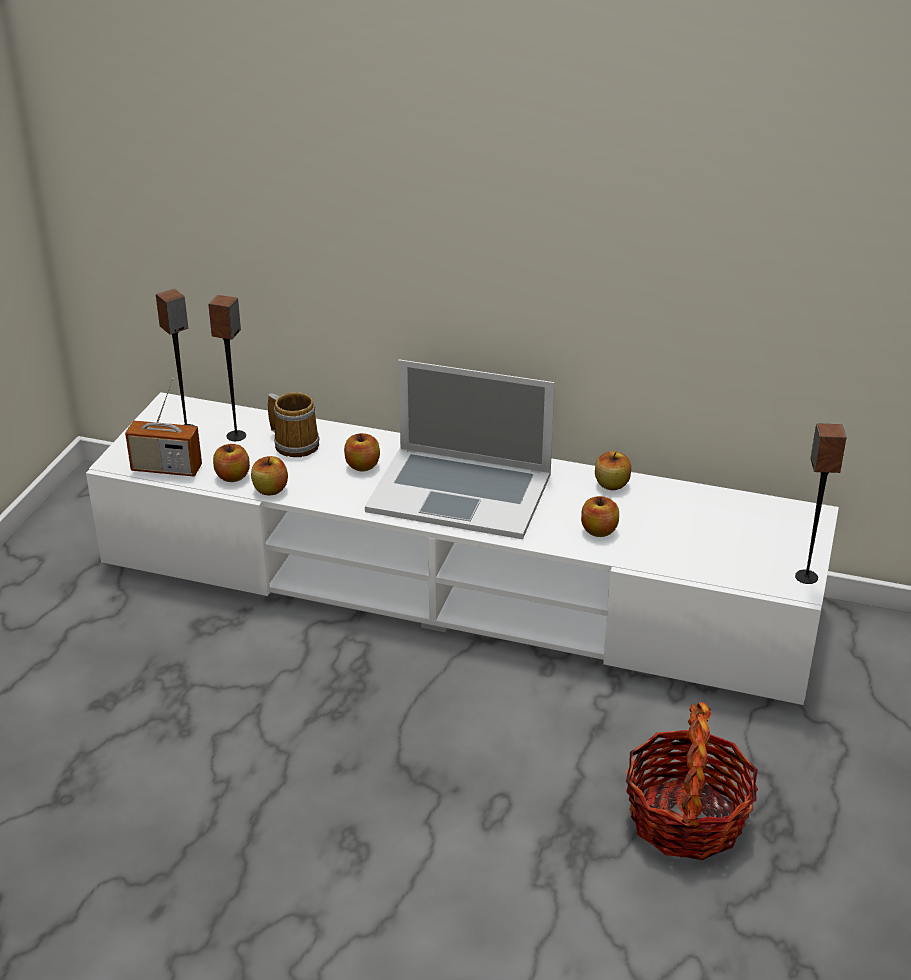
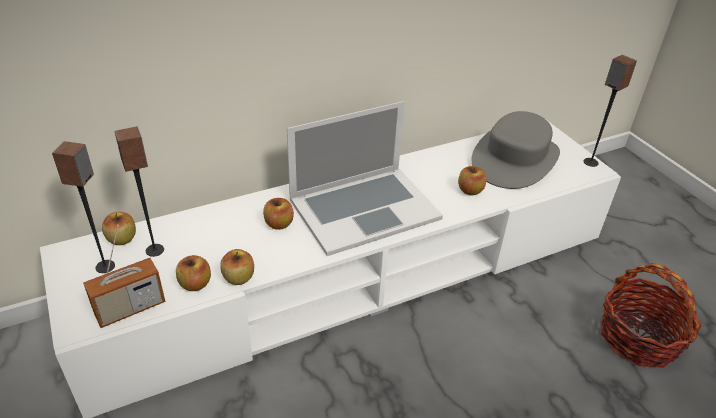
camera: 45 degrees left, 5 degrees up
(295, 443) = (209, 232): mug -> none
(611, 484) = (435, 159): apple -> apple (122, 239)
(710, 528) = (515, 159): none -> grey hat

